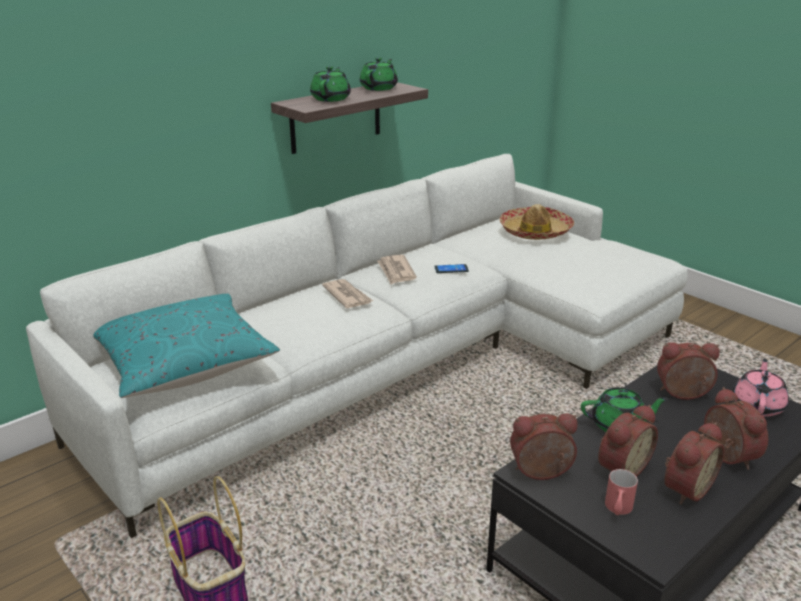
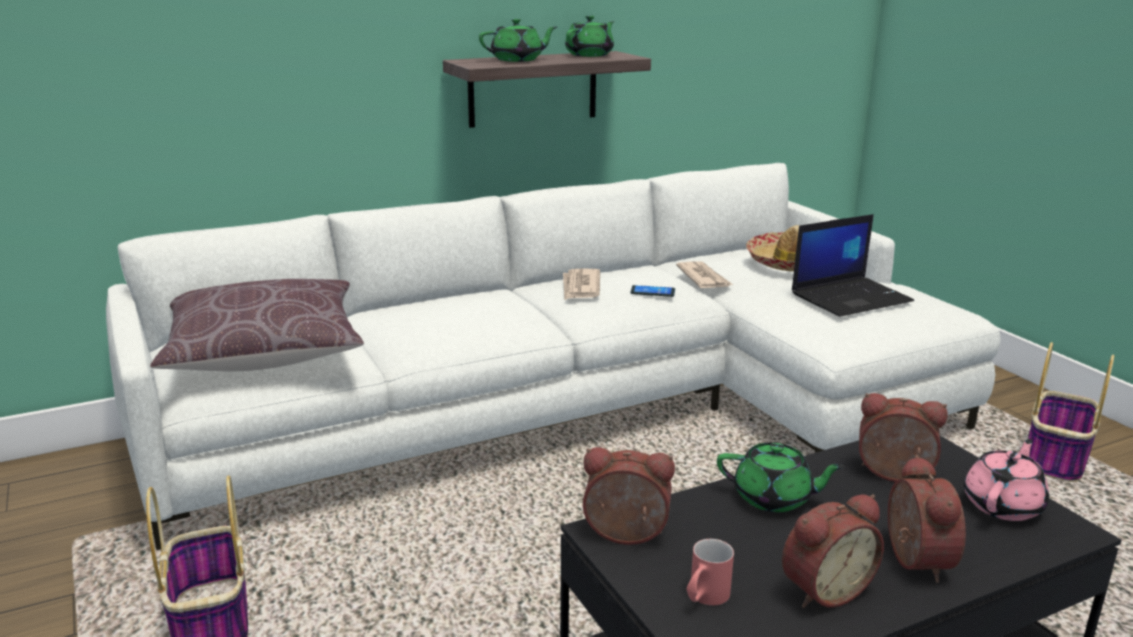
camera: 15 degrees right, 5 degrees down
(184, 363) = (264, 351): turquoise pillow -> brown pillow
(331, 98) = (518, 60): green teapot -> green teapot turned 45 degrees clockwise
(347, 296) = (501, 305): newspaper -> newspaper (703, 278)
(588, 256) = (851, 297): none -> laptop
(620, 468) = (742, 548): alarm clock -> none
(727, 351) = (1055, 458): none -> basket

